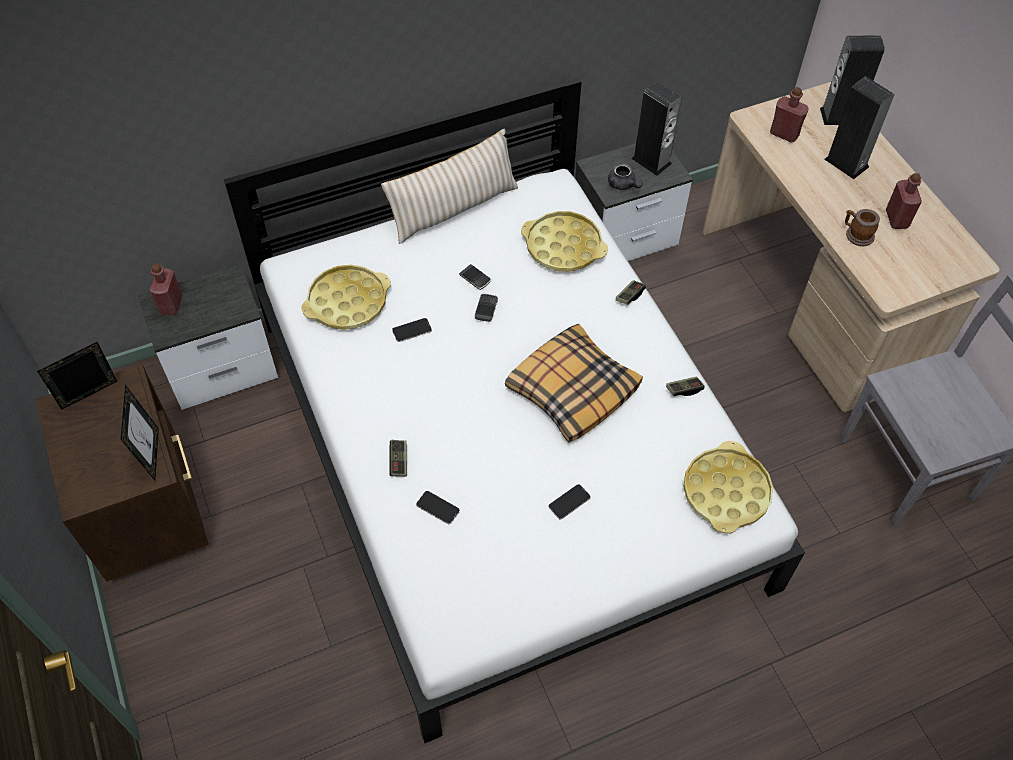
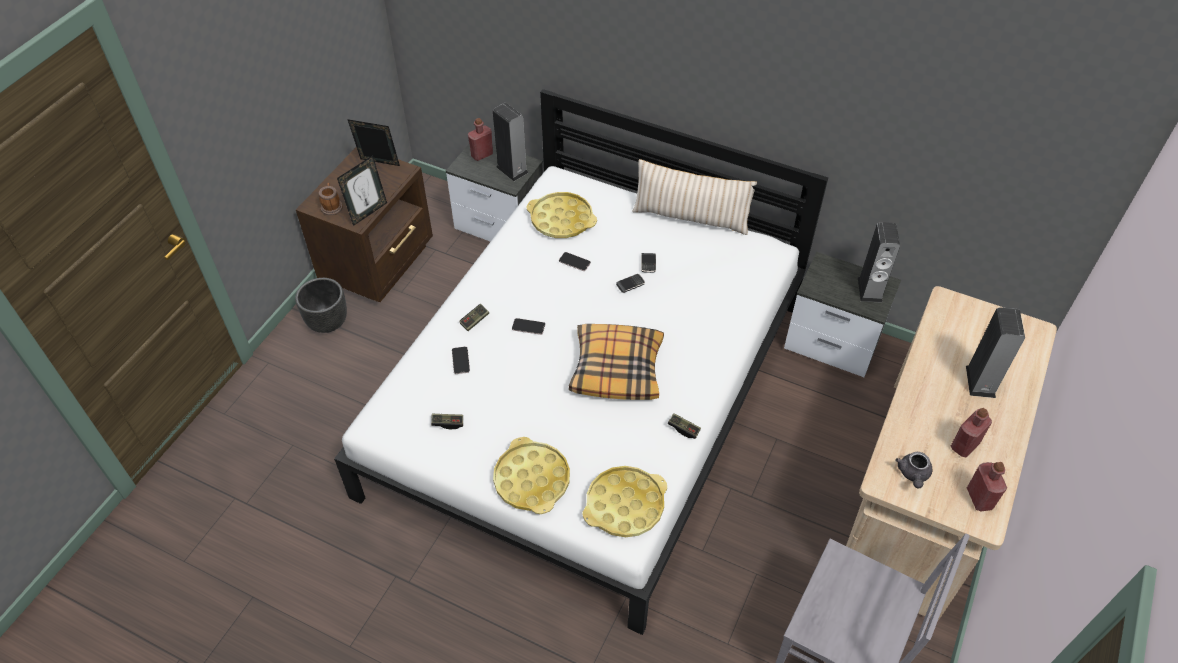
camera: 50 degrees right, 5 degrees down
(173, 614) = (327, 322): none -> black planter
(563, 246) = (725, 288): yellow tray -> yellow tray (532, 480)
(569, 502) = (530, 423): phone -> phone (528, 327)
(623, 185) = (828, 289): grey teapot -> grey teapot (913, 475)
(629, 296) = (727, 349): game controller -> game controller (448, 423)
(784, 134) = (958, 328): red bottle -> red bottle (979, 498)
(840, 116) = (1024, 350): speaker -> speaker (512, 169)
(856, 234) = (915, 429): mug -> mug (331, 206)

